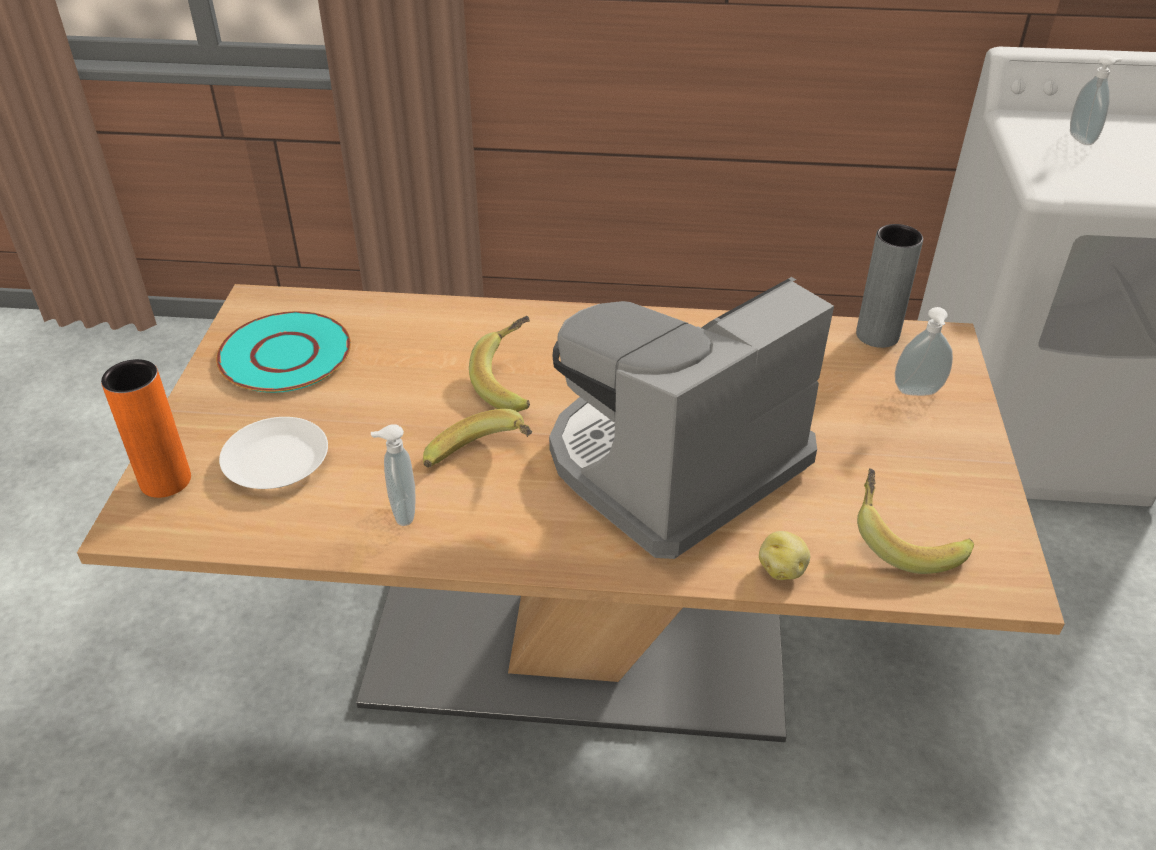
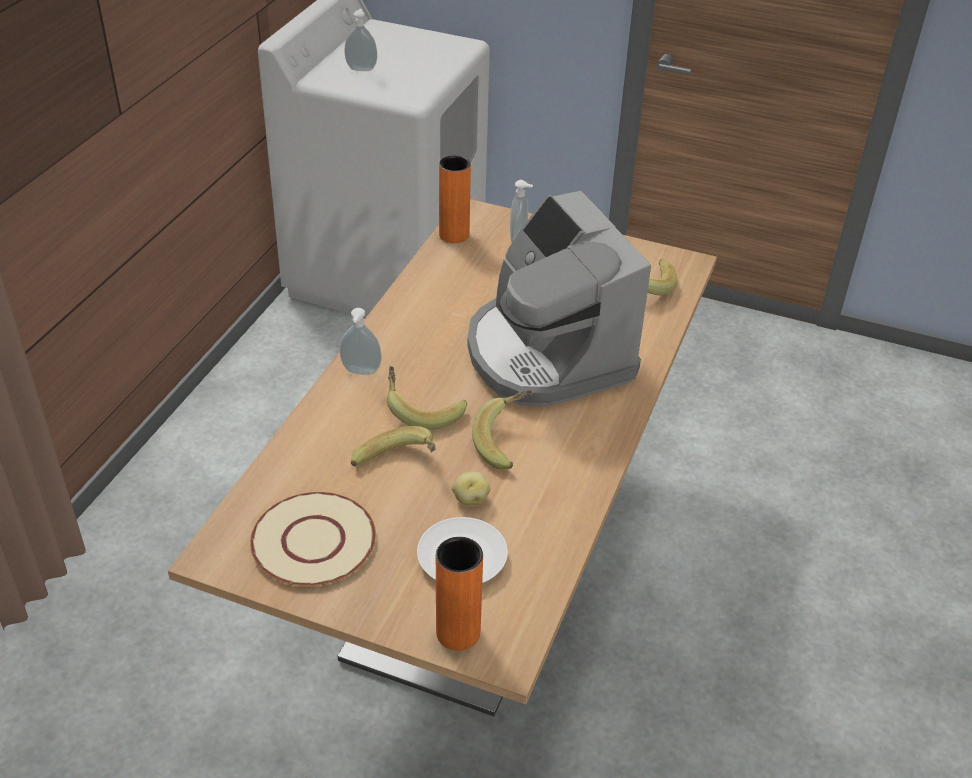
camera: 75 degrees left, 0 degrees up
(285, 354) = (313, 540): turquoise plate -> beige plate
(401, 512) = (548, 493): soap dispenser -> soap dispenser (361, 372)
(413, 384) = (397, 465): none -> banana
(782, 569) = (653, 336): potato -> potato (470, 498)
(877, 335) = (454, 235): grey vase -> orange vase

